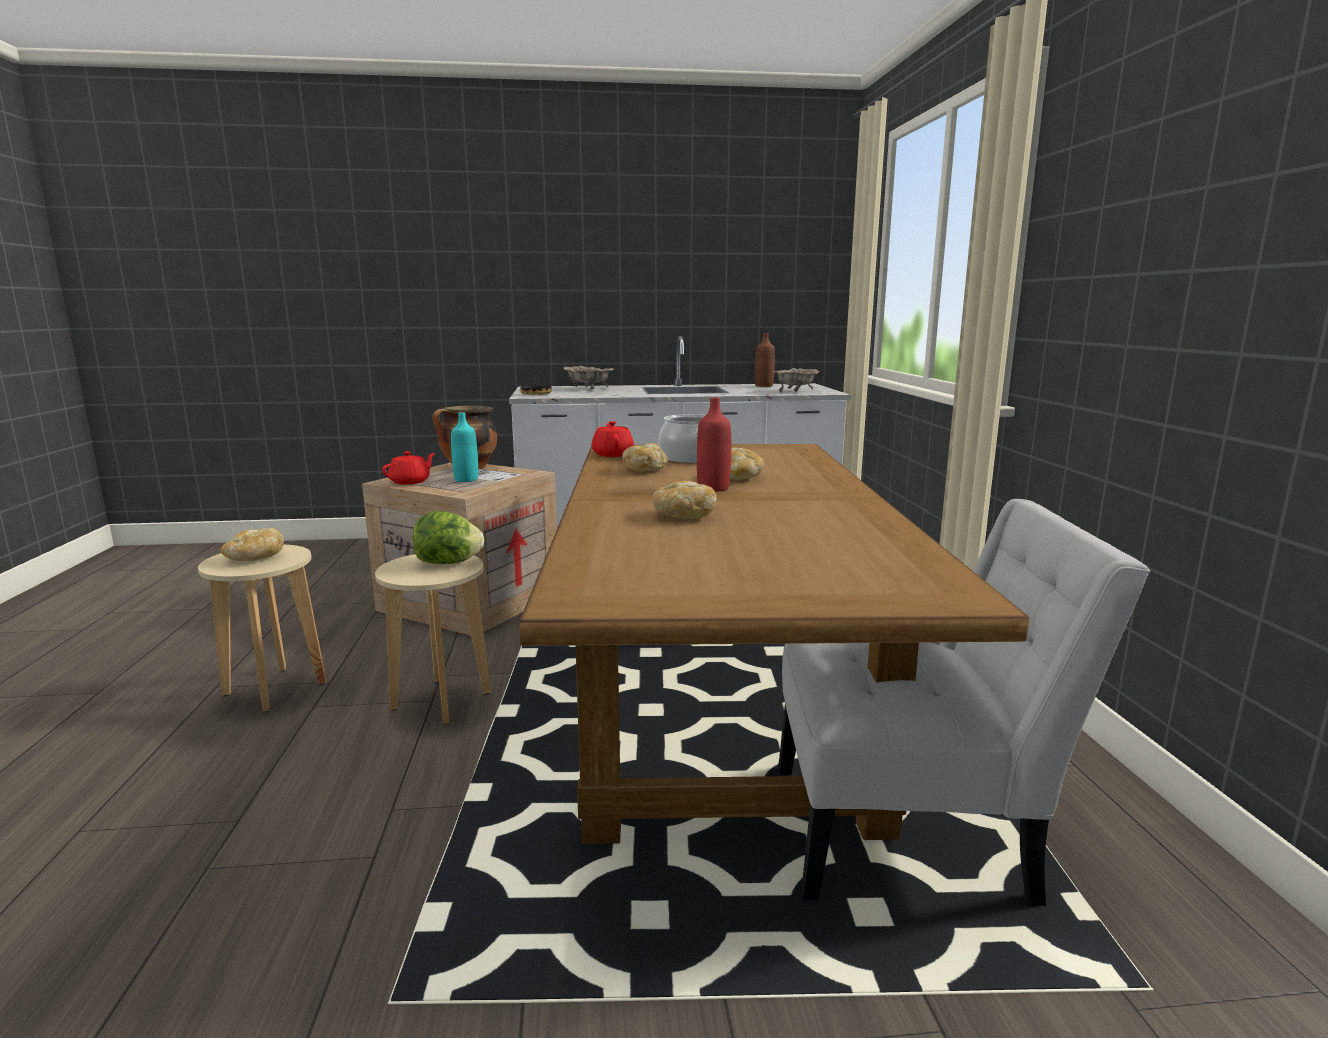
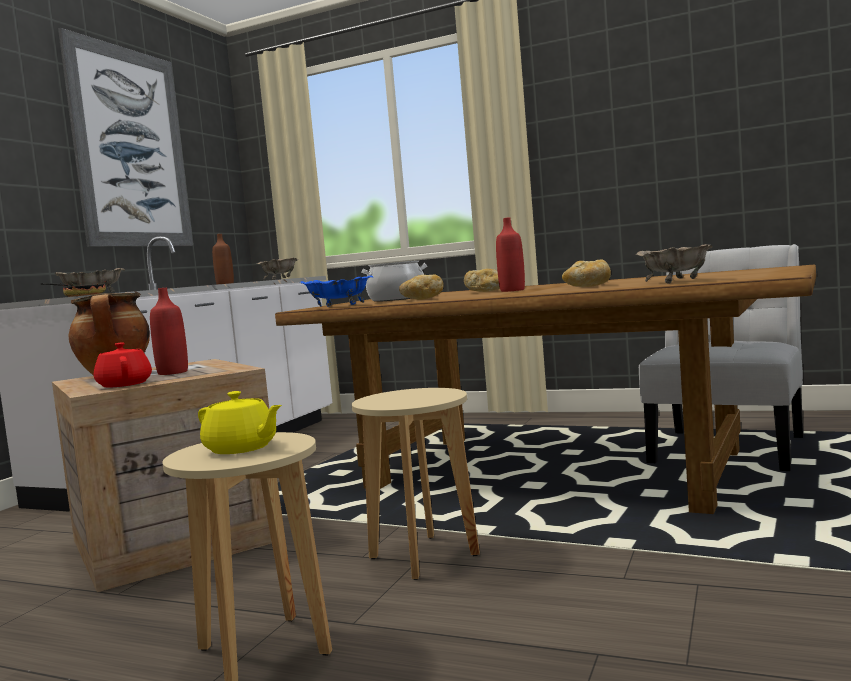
camera: 60 degrees left, 10 degrees down
(255, 559) = (241, 449): bread -> yellow teapot
(448, 563) = (407, 394): lettuce -> none
(466, 479) = (172, 372): turquoise bottle -> red bottle
(613, 454) = (339, 306): red teapot -> blue bowl
(638, 553) = (675, 282): none -> beige bowl
(689, 245) = (130, 148): none -> picture

